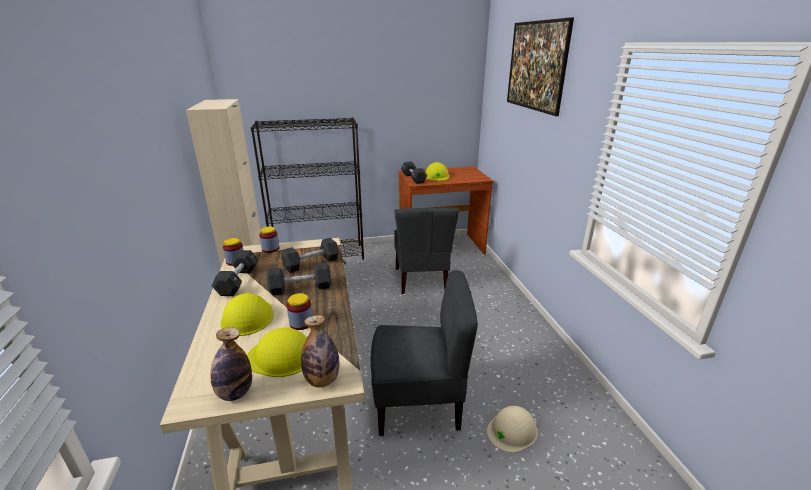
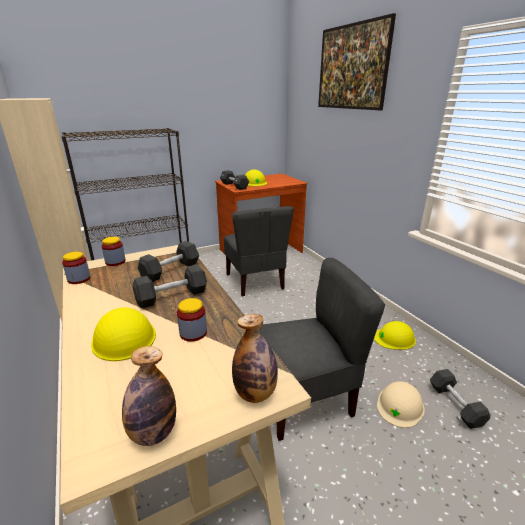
camera: 15 degrees left, 0 degrees up
(238, 281) = (92, 299): black dumbbell -> black dumbbell (455, 405)
(281, 356) = (190, 374): yellow hard hat -> yellow hard hat (394, 338)

